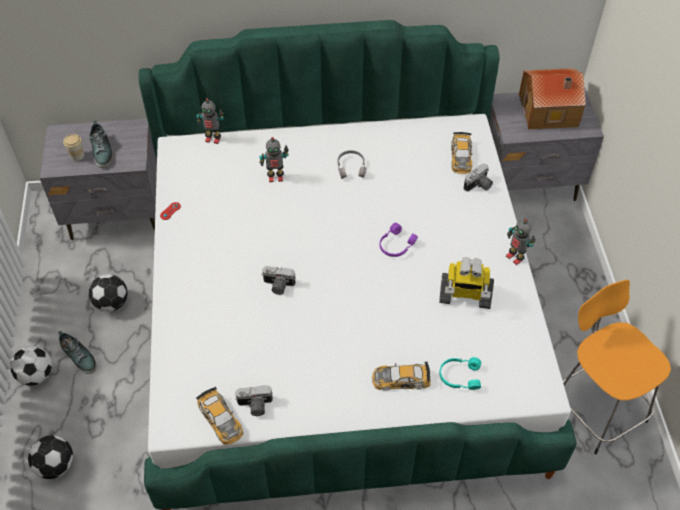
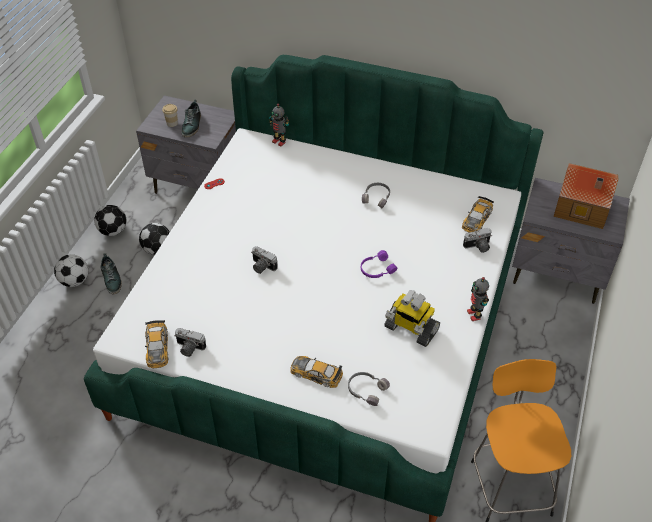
camera: 25 degrees right, 5 degrees down
(55, 465) = (50, 350): football -> football (113, 230)
(275, 177) = (310, 185): toy robot -> none
(459, 376) = (366, 390): turquoise headphones -> grey headphones

